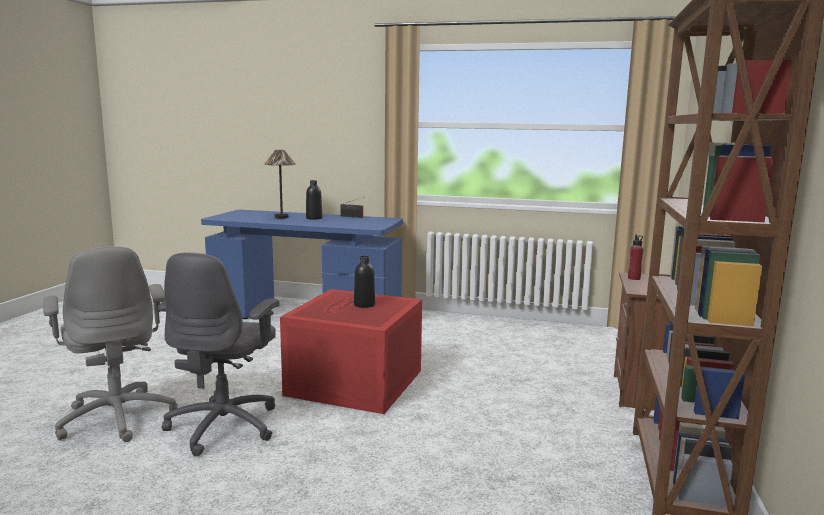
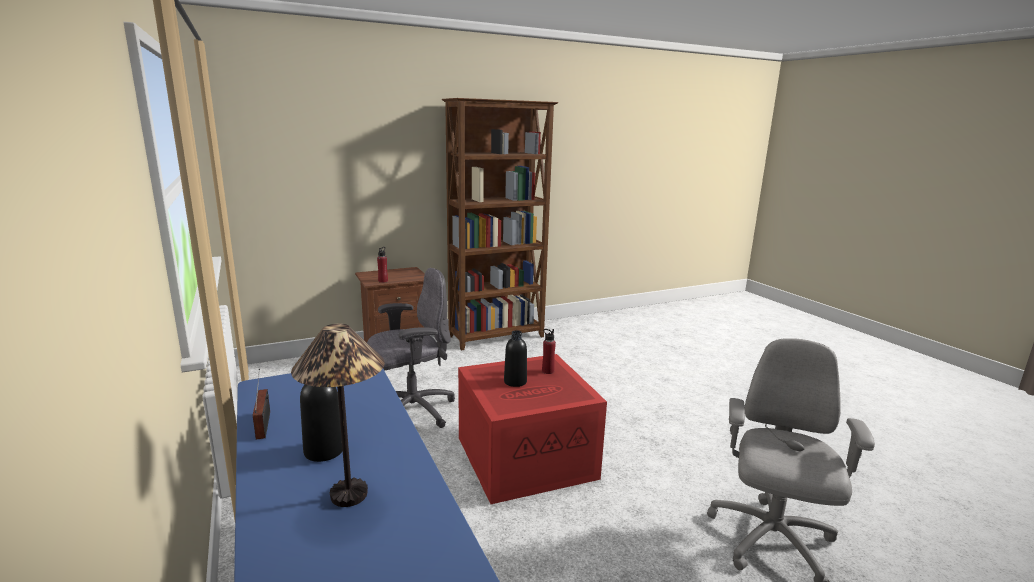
camera: 130 degrees left, 5 degrees up
(225, 426) = (673, 474): grey office chair -> grey office chair (411, 411)
(359, 317) = (548, 371): none -> red bottle

